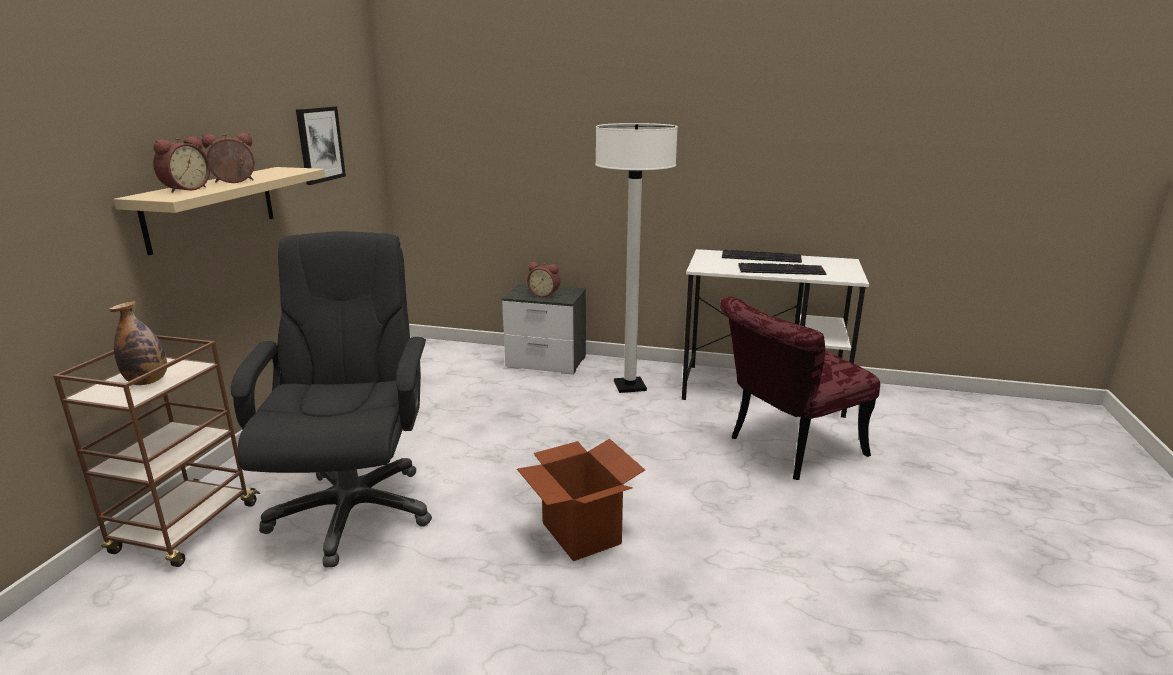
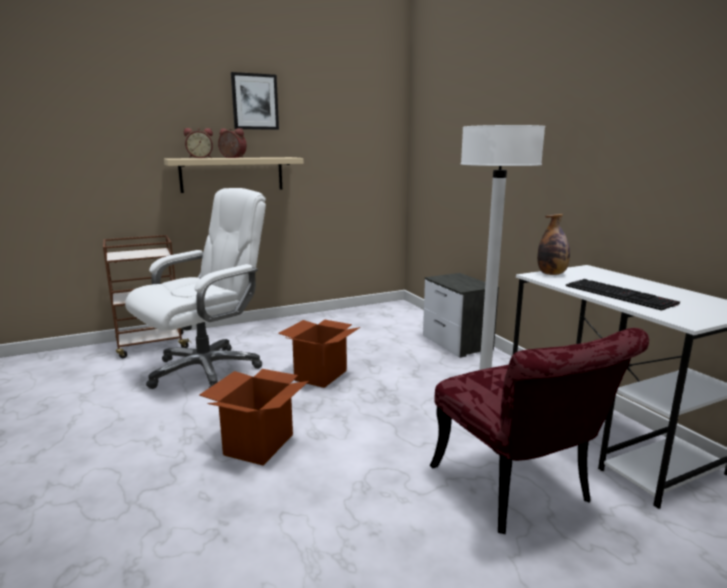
camera: 50 degrees right, 5 degrees down
(147, 381) = (136, 254): bottle -> bottle (551, 274)
(319, 144) = (337, 147): picture -> picture (255, 102)
(352, 510) = (206, 370): black office chair -> white office chair
(494, 448) = (321, 375): none -> cardboard box
(544, 294) = (457, 282): alarm clock -> none
(762, 257) = (637, 282): keyboard -> none
(786, 450) = (520, 492): red chair -> red chair turned 135 degrees counterclockwise

